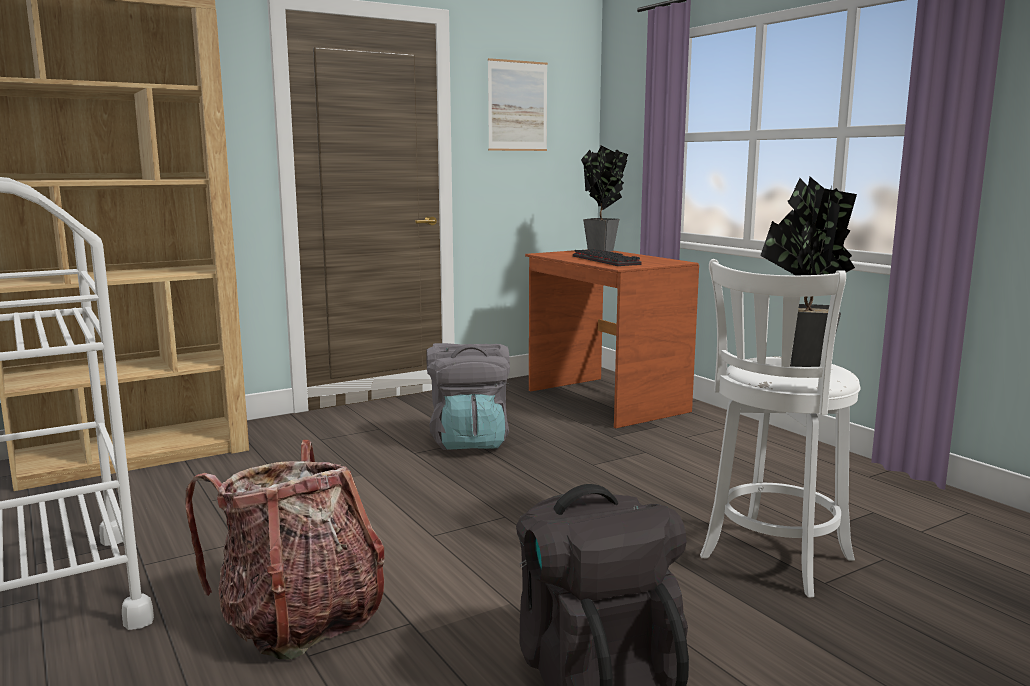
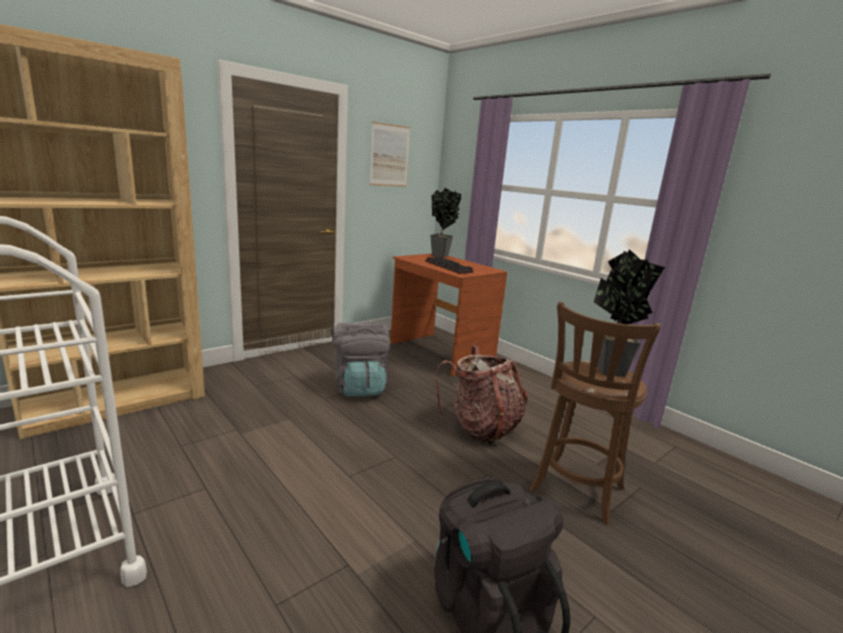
camera: 10 degrees left, 5 degrees up
(299, 620) = (264, 567): backpack -> backpack (482, 427)
(772, 561) = (575, 492): white stool -> brown stool

